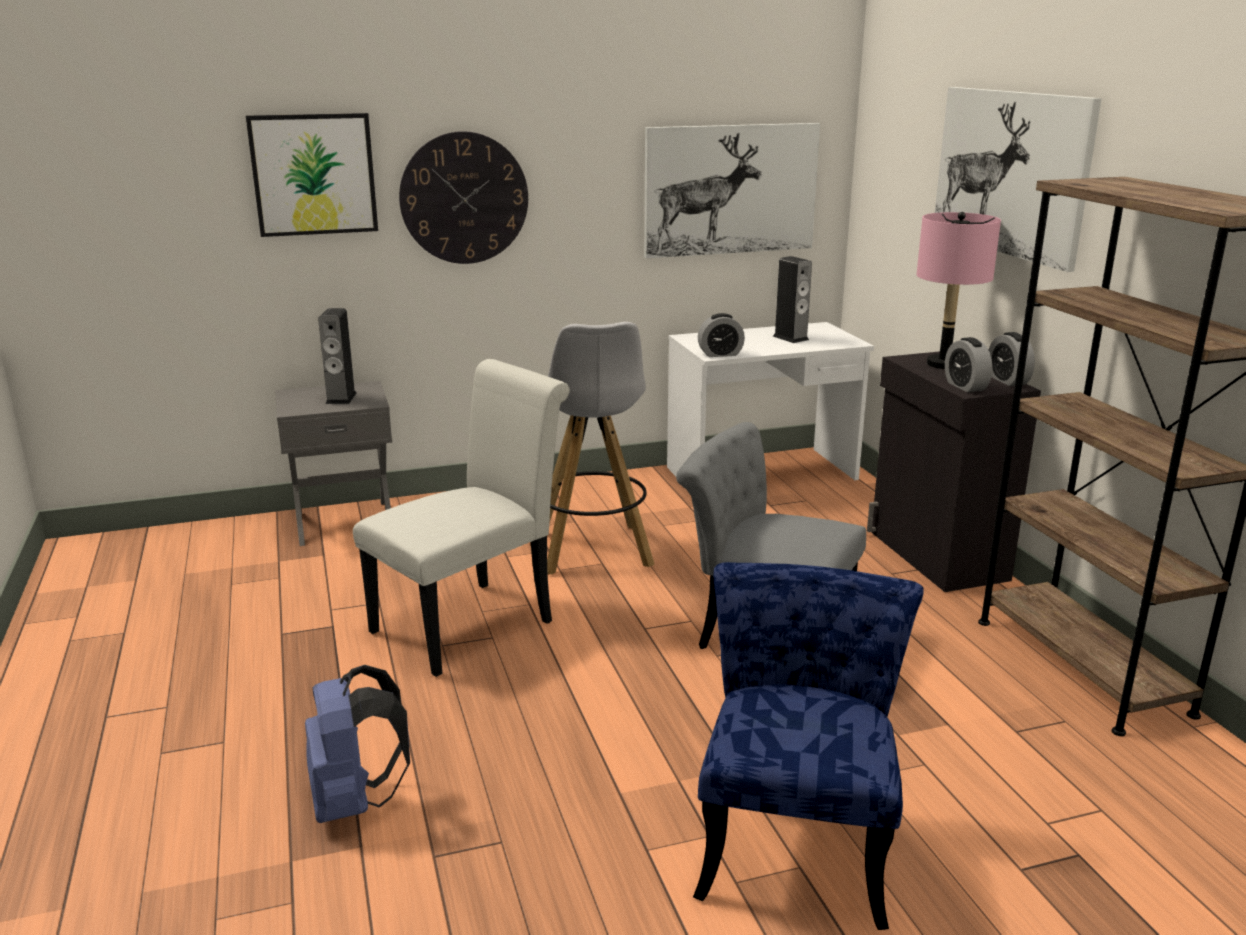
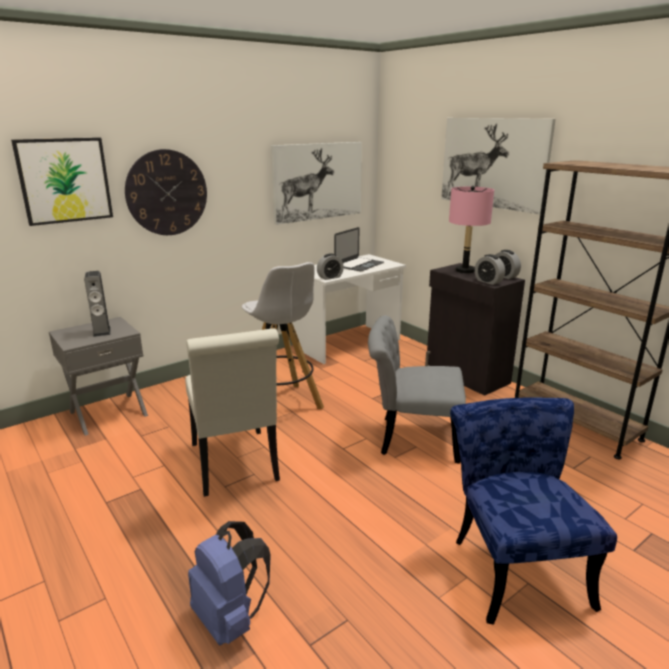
camera: 20 degrees left, 0 degrees up
(472, 622) = (235, 466): white chair -> white chair turned 135 degrees clockwise
(790, 338) = (359, 264): speaker -> laptop

